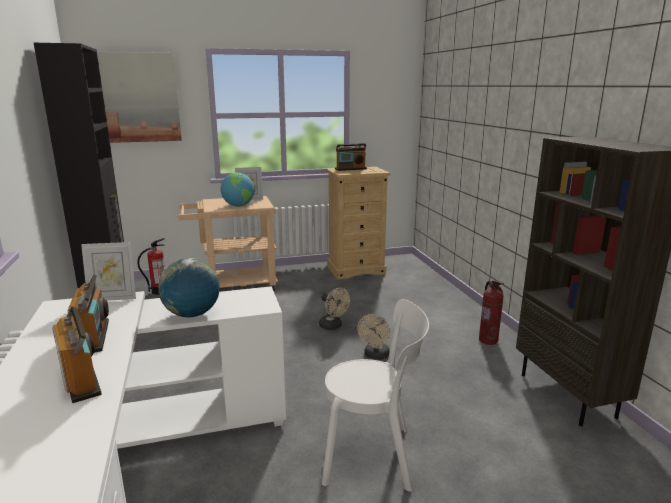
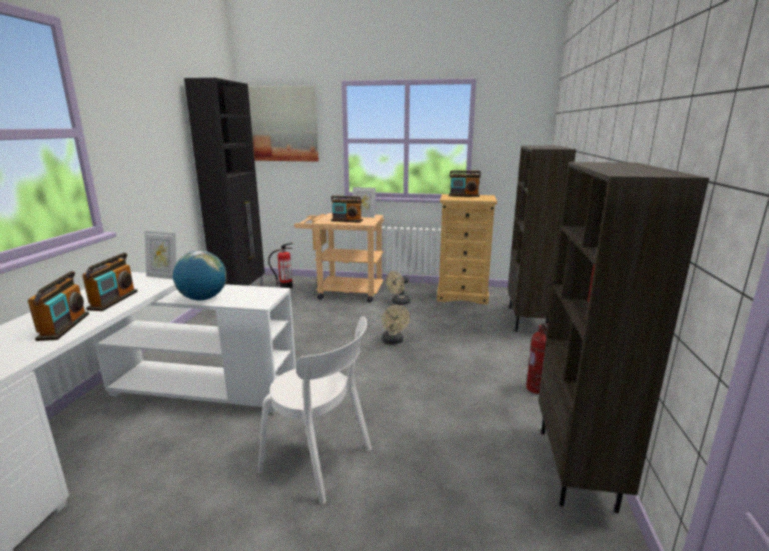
camera: 25 degrees right, 0 degrees up
(238, 206) = (347, 221): globe -> radio
(375, 356) = (406, 376): beige fan -> beige fan (398, 303)
(431, 283) = (527, 320): none -> brown bookcase

